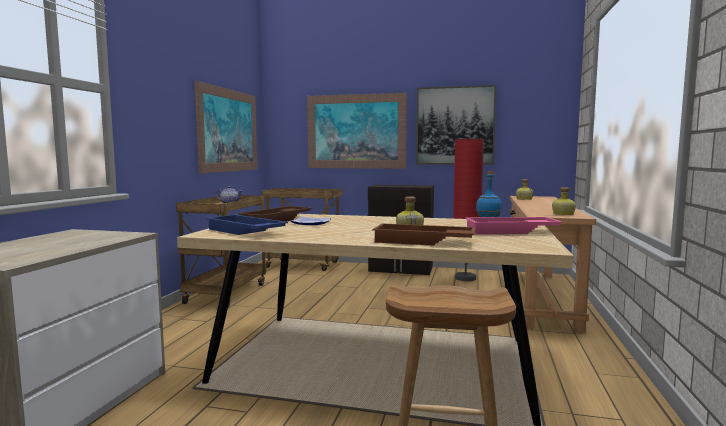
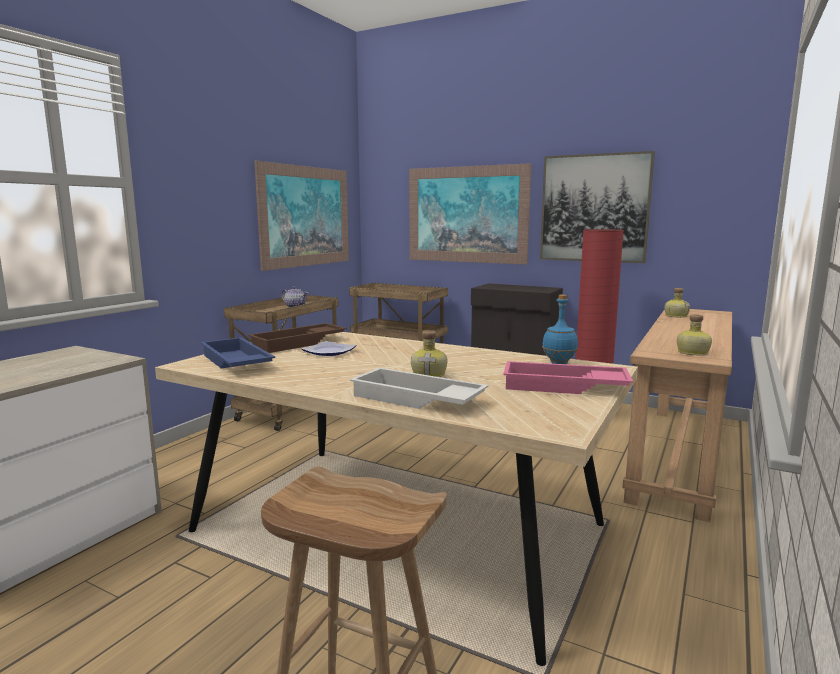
camera: 15 degrees right, 5 degrees up
(423, 241) = (415, 399): brown tray -> white tray

